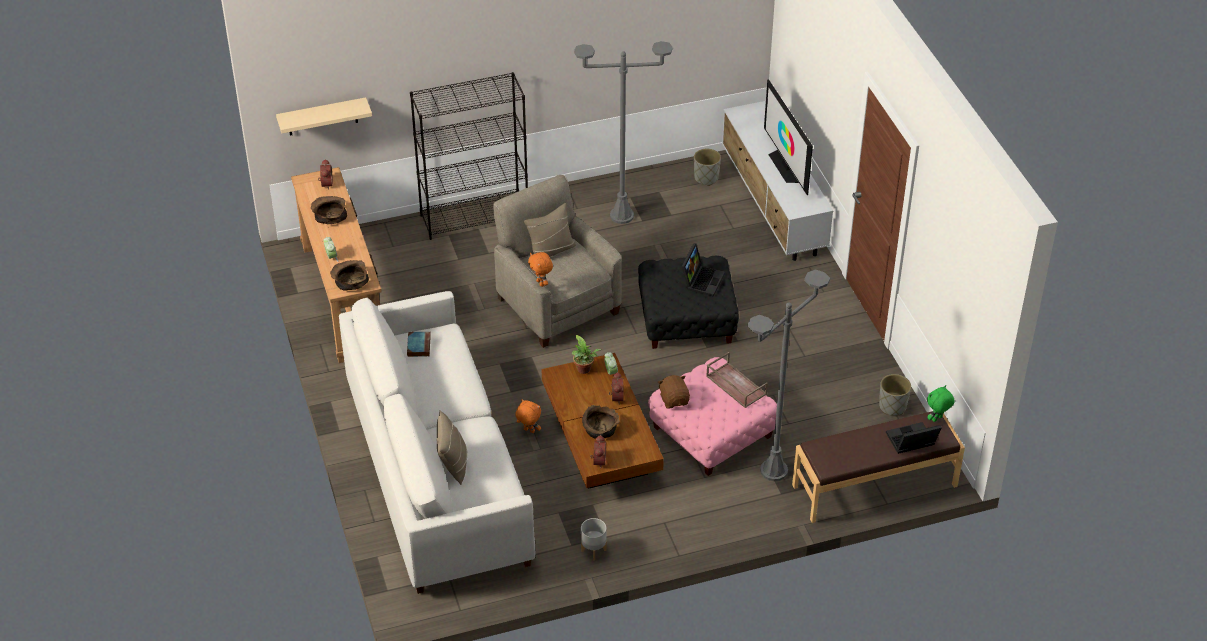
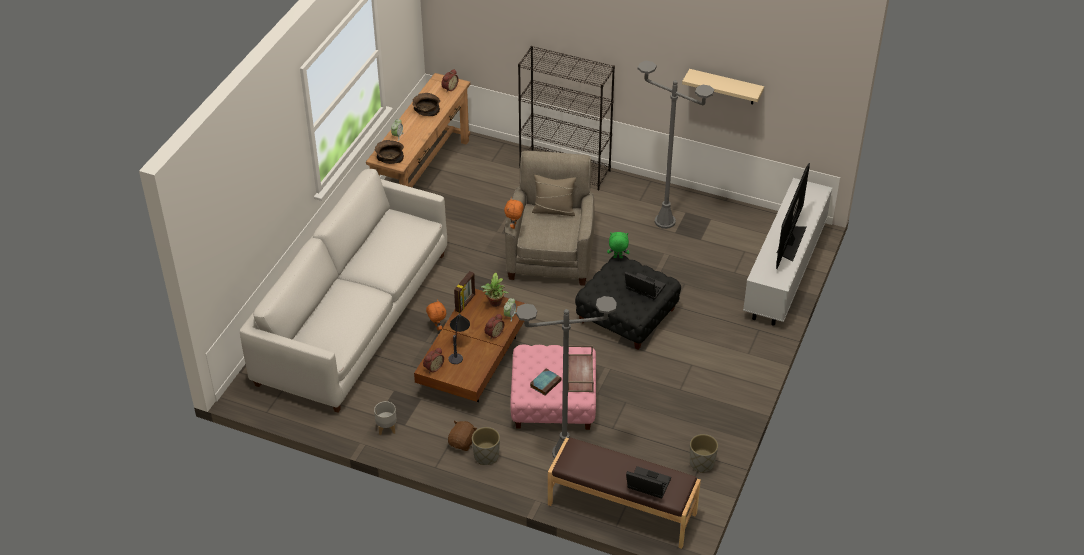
camera: 40 degrees right, 0 degrees up
(322, 117) = (466, 37): beige shelf -> beige shelf (725, 87)
(418, 345) = (396, 223): book -> book (545, 383)
(453, 464) = (328, 309): beige pillow -> none
(557, 385) = (465, 303): none -> picture frame
(600, 429) = (458, 348): brown bowl -> table lamp
(674, 400) = (526, 357): brown plush toy -> brown plush toy (462, 442)
(702, 279) = (643, 289): laptop -> laptop turned 120 degrees counterclockwise
(706, 178) = (756, 228): grey planter -> grey planter (486, 456)
(937, 419) = (686, 482): green plush toy -> green plush toy (617, 257)

